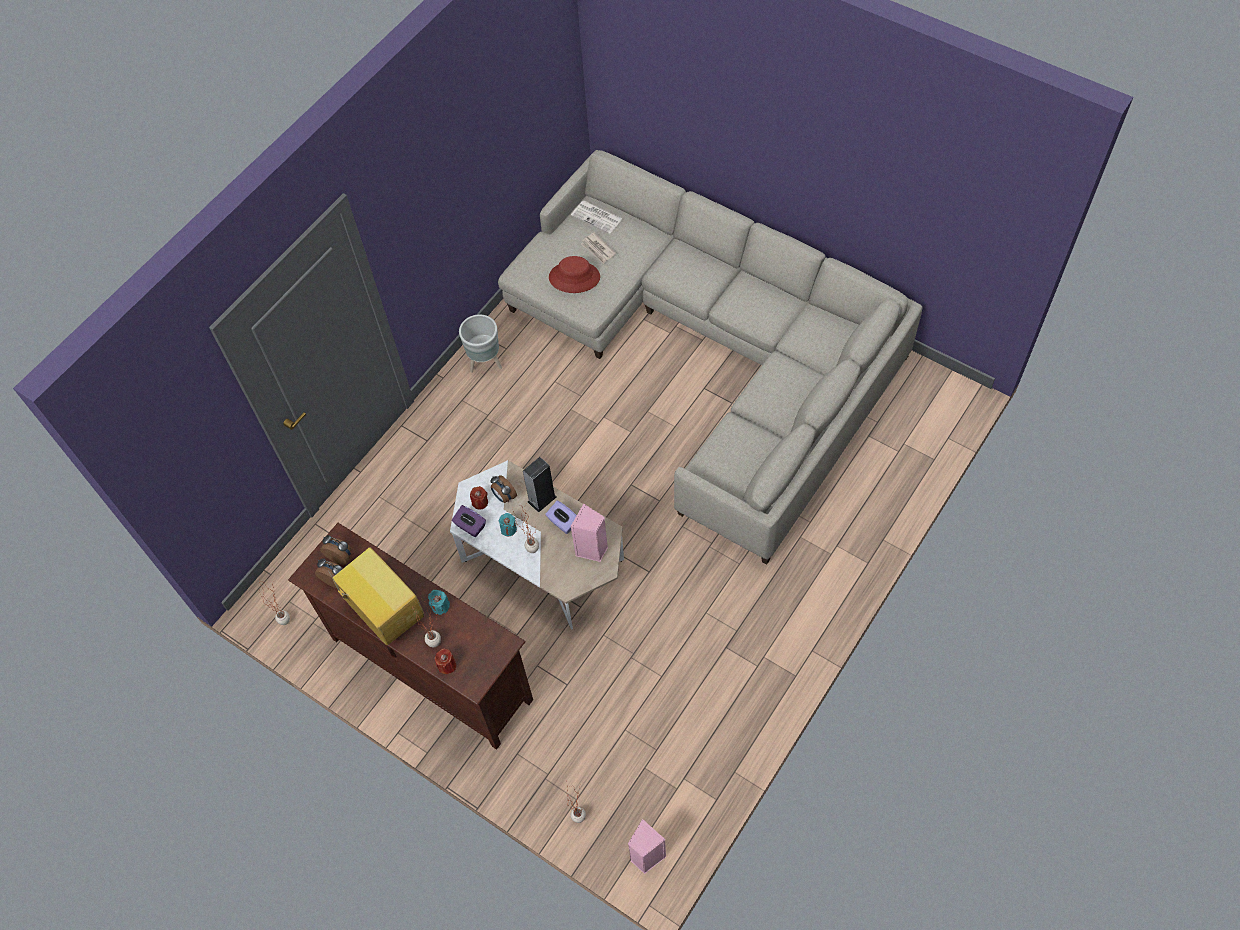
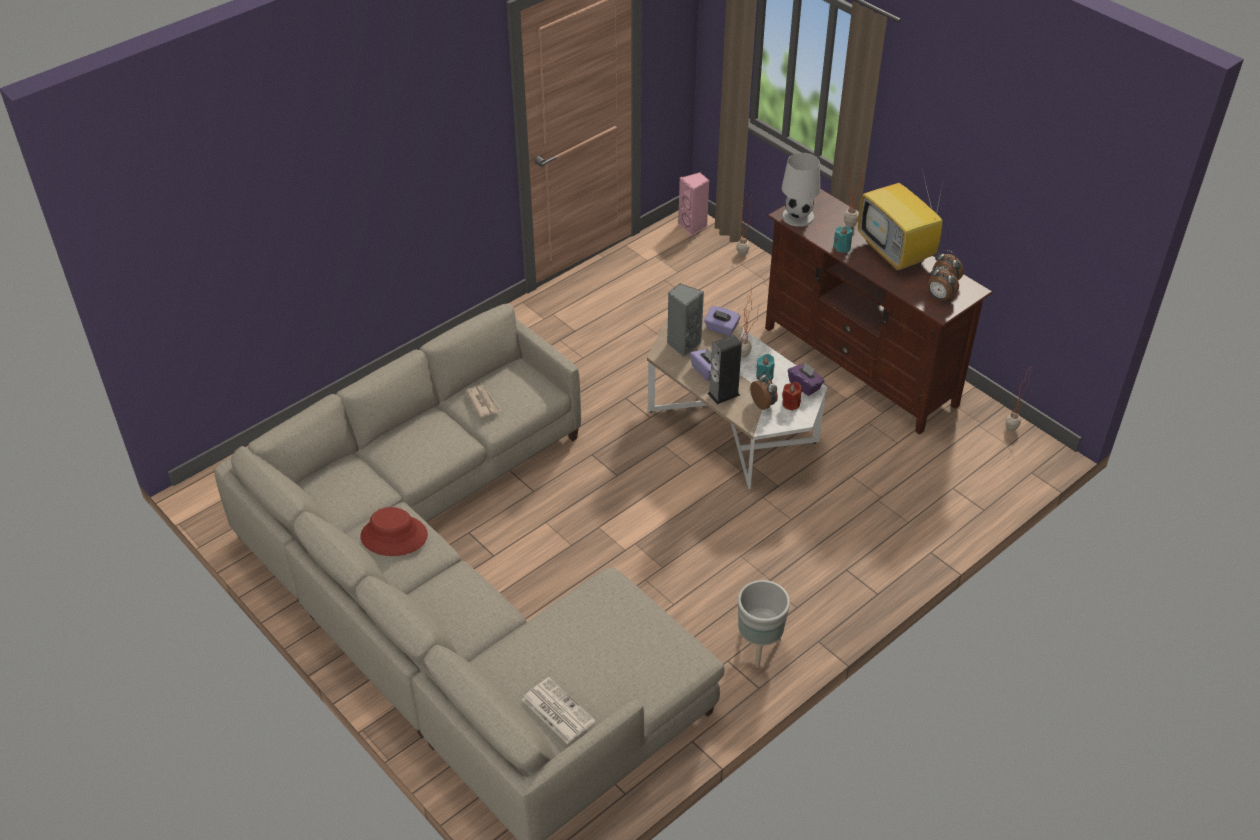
camera: 170 degrees left, 15 degrees down
(447, 665) = (840, 211): red candle -> none
(491, 644) = (798, 217): none -> white table lamp
(560, 579) = (721, 328): none -> purple tissue box
(574, 277) = (618, 628): red hat -> red hat (394, 536)
(592, 549) = (683, 344): pink speaker -> grey speaker
(598, 249) = (572, 660): newspaper -> newspaper (483, 402)

